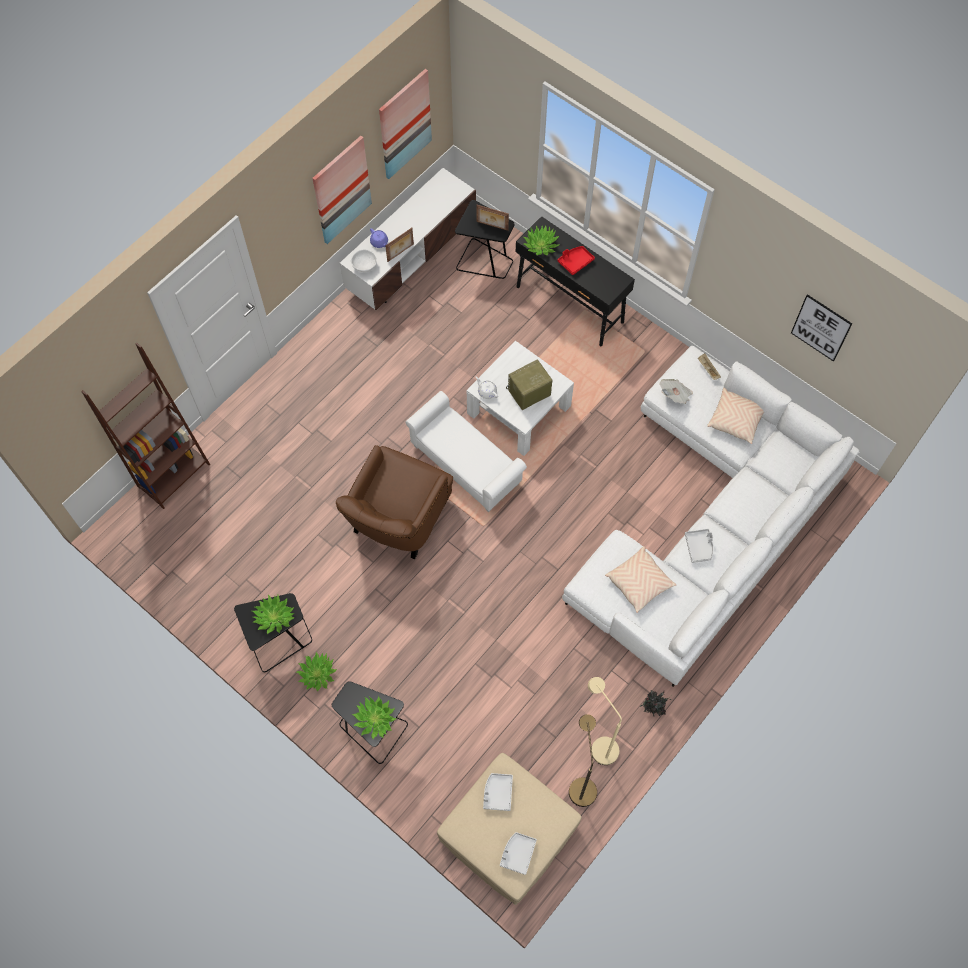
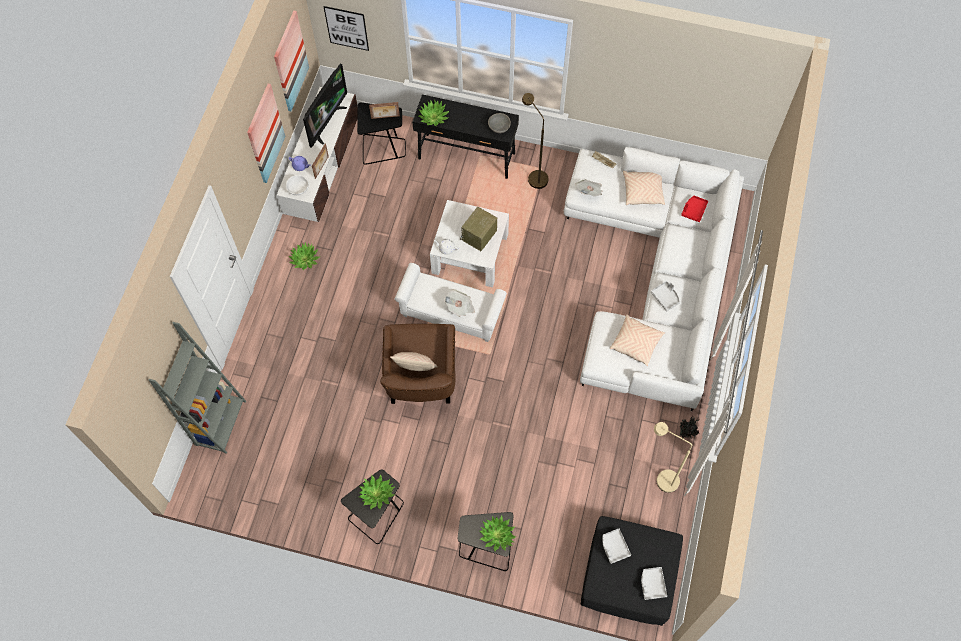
camera: 25 degrees left, 0 degrees up
(173, 475) = (220, 423): brown bookcase -> grey bookcase
(317, 674) = (421, 525): potted plant -> potted plant (305, 259)
(388, 504) = (415, 368): none -> beige pillow
(430, 208) = (326, 122): none -> television
(471, 461) = (460, 307): none -> newspaper
(508, 833) = (629, 576): beige ottoman -> black ottoman
(575, 262) = (467, 119): red tray -> red tray (694, 210)
(580, 784) = (662, 514): brown floor lamp -> brown floor lamp (534, 176)
(606, 284) = (499, 127): none -> grey bowl
(821, 328) = (687, 95): picture -> picture (346, 28)

